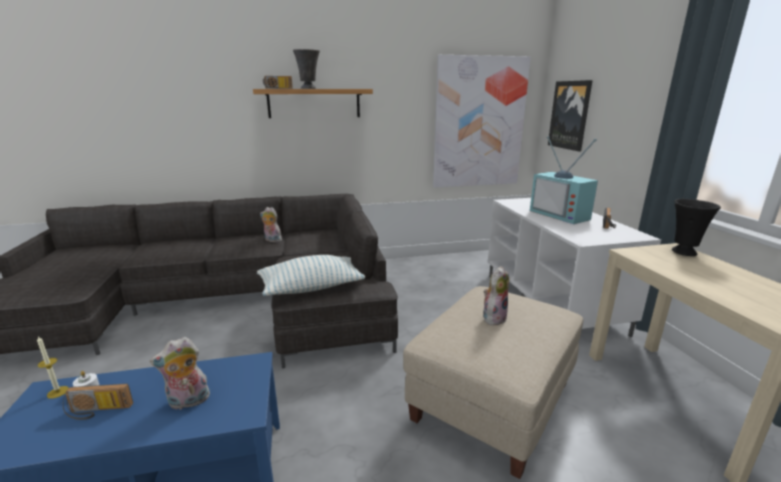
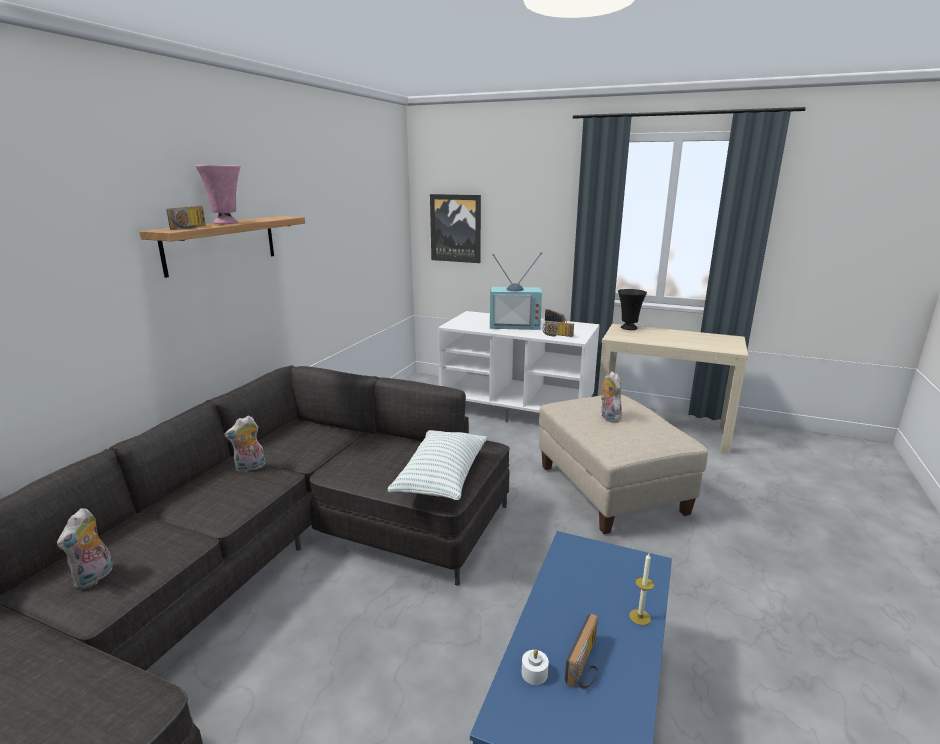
camera: 55 degrees left, 0 degrees up
(58, 392) = (519, 703): candle -> candle (640, 617)
(188, 402) = (611, 596): plush toy -> plush toy (95, 578)
(309, 88) = (227, 223): grey vase -> pink vase
(479, 123) = (373, 245): picture -> none
(574, 232) = (557, 335): none -> radio

